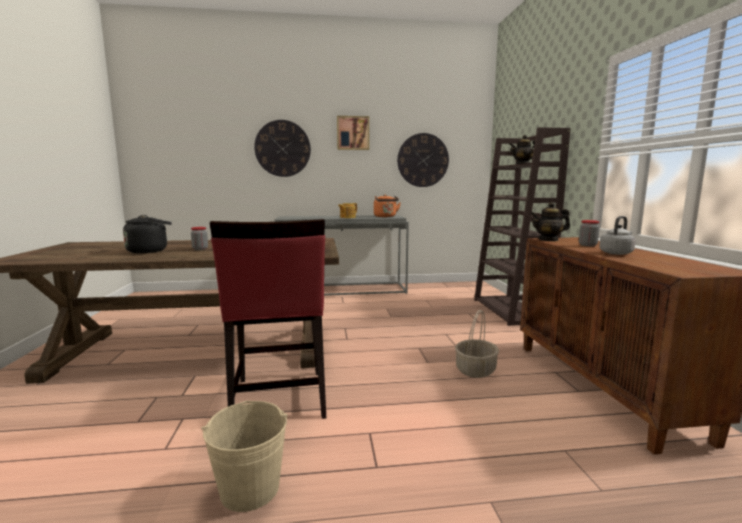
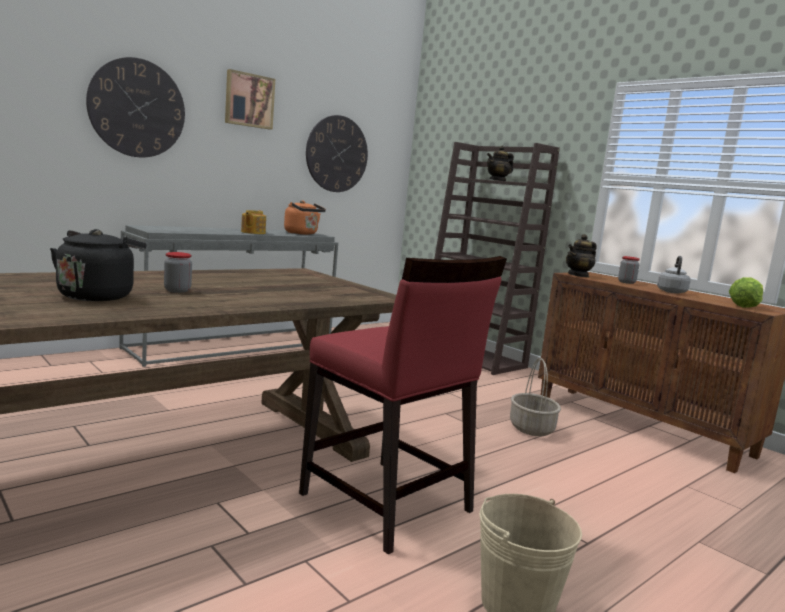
camera: 35 degrees left, 0 degrees up
(673, 268) = (744, 306): none -> lettuce

